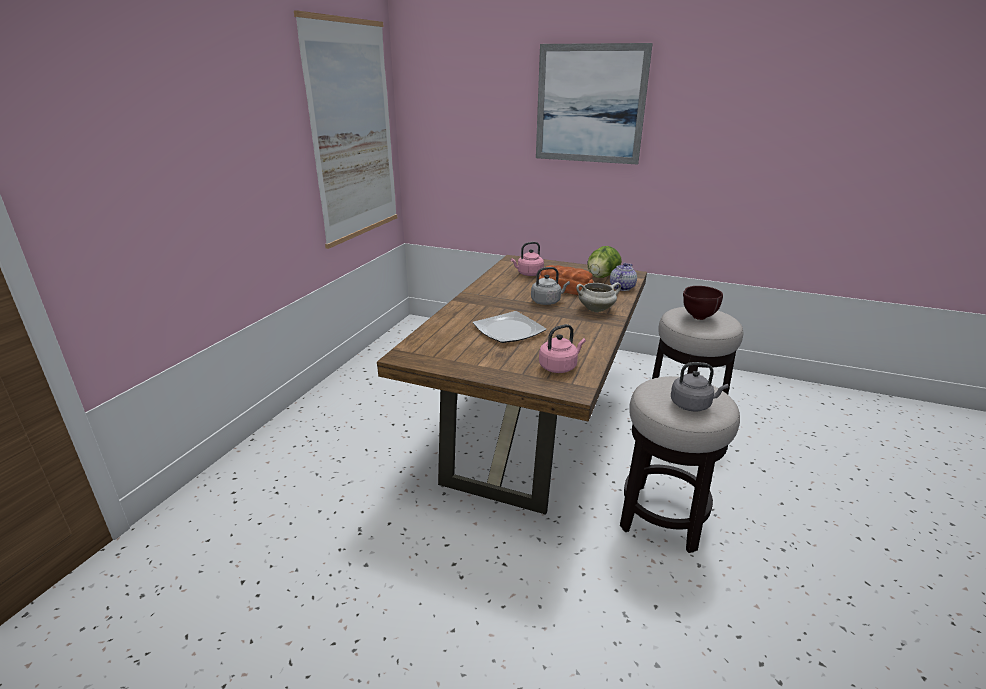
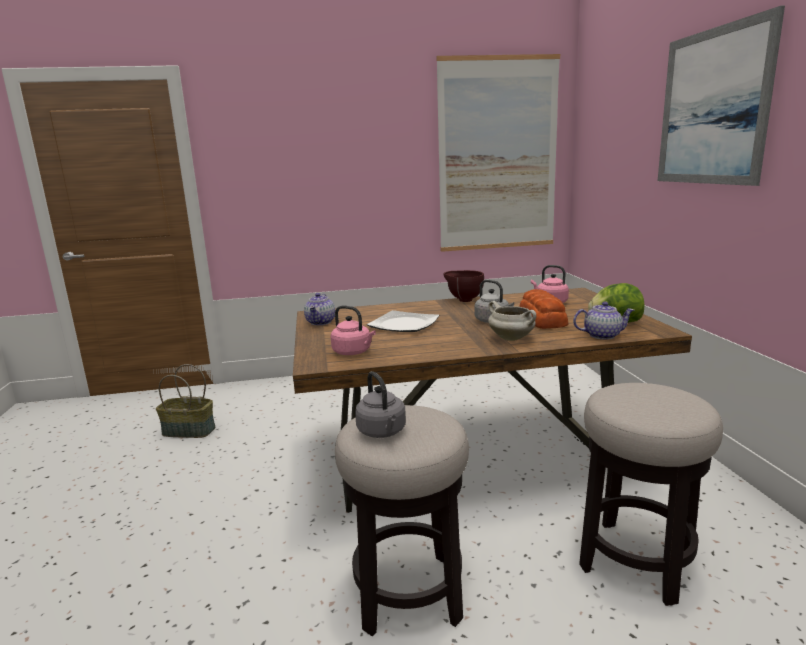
camera: 60 degrees right, 10 degrees down
(239, 597) = (188, 431): none -> basket
(444, 359) = (321, 322): none -> teapot
(697, 317) = (643, 397): brown bowl -> brown bowl (463, 300)

